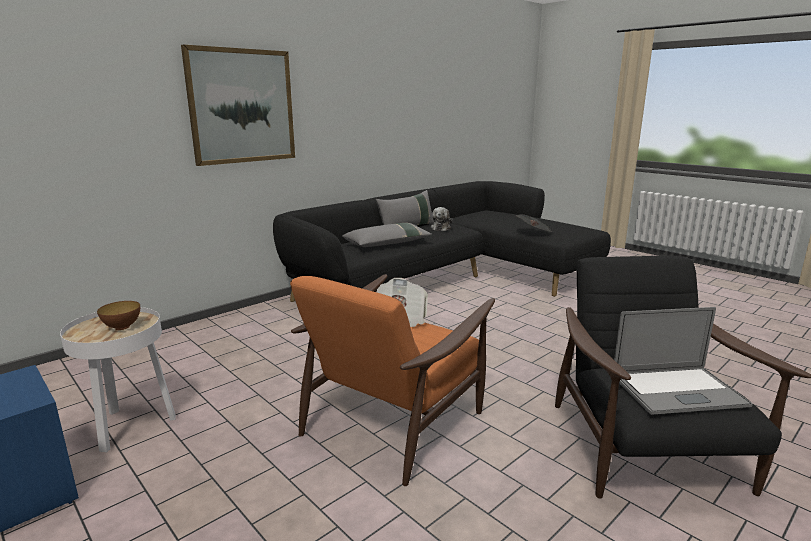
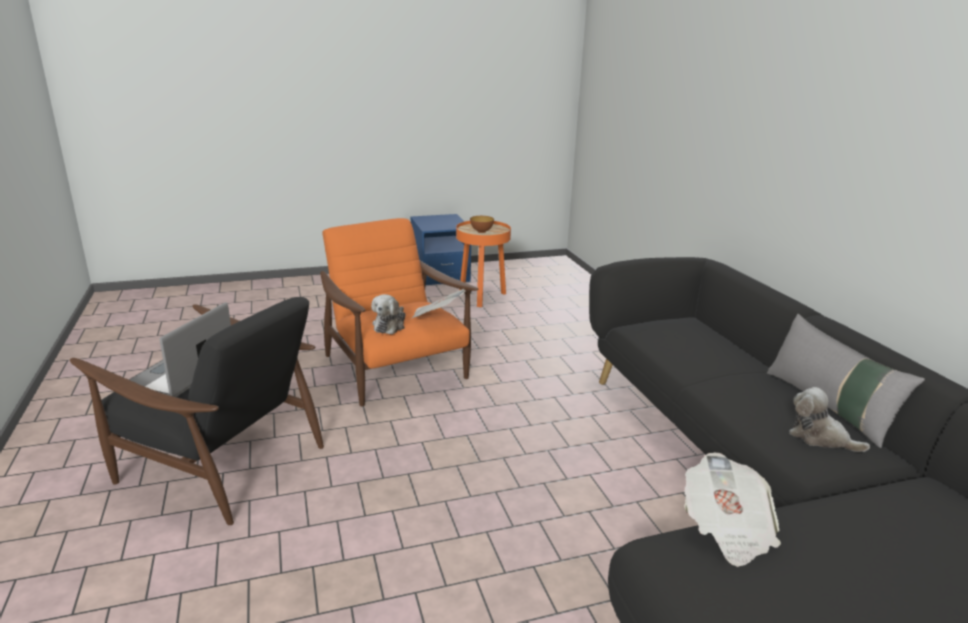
camera: 115 degrees right, 5 degrees up
(131, 425) = (482, 297): white side table -> orange side table
(242, 106) = (735, 117): picture -> none
(387, 243) = (703, 361): grey pillow -> none
(440, 334) = (390, 325): none -> plush toy

